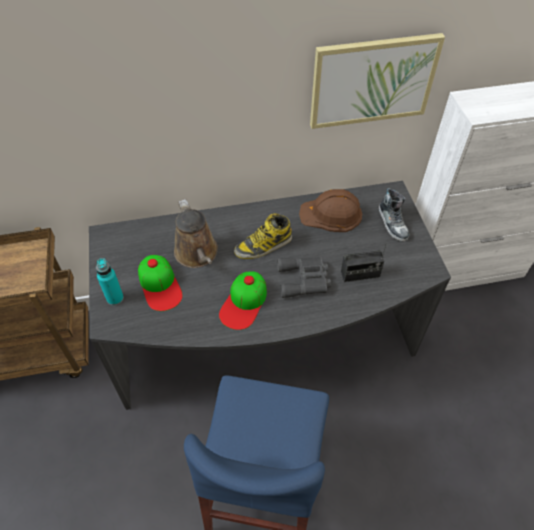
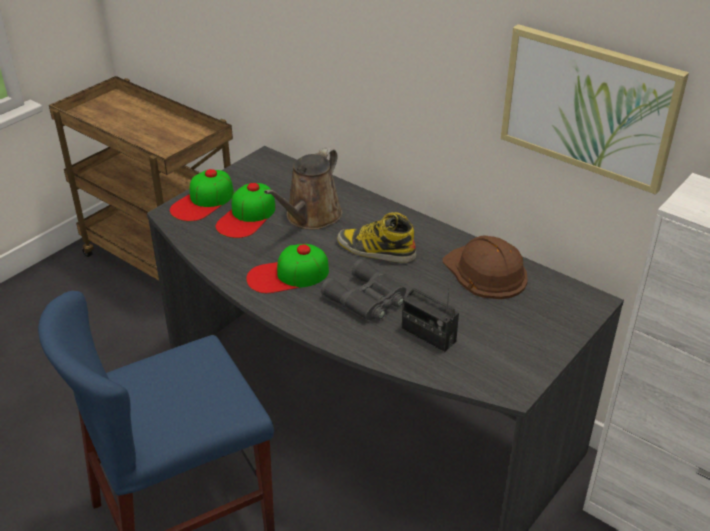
camera: 50 degrees right, 15 degrees down
(115, 298) = (203, 201): turquoise bottle -> cap
(393, 223) = (541, 324): shoe -> none

